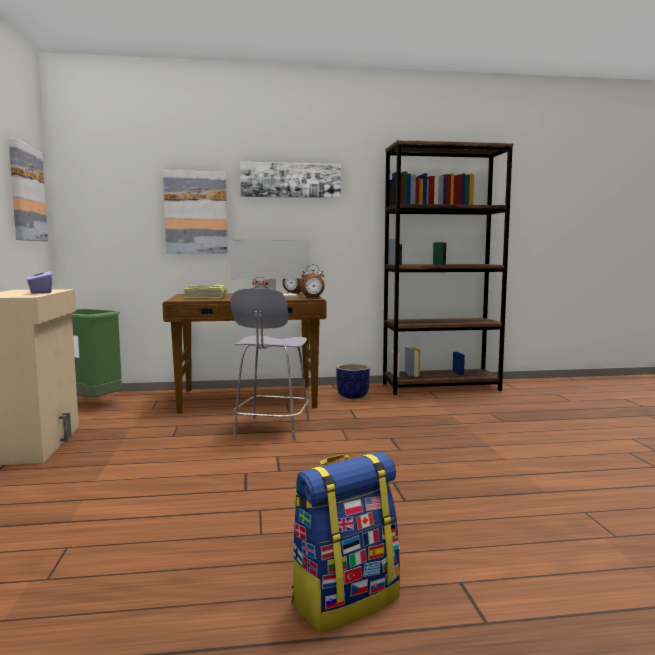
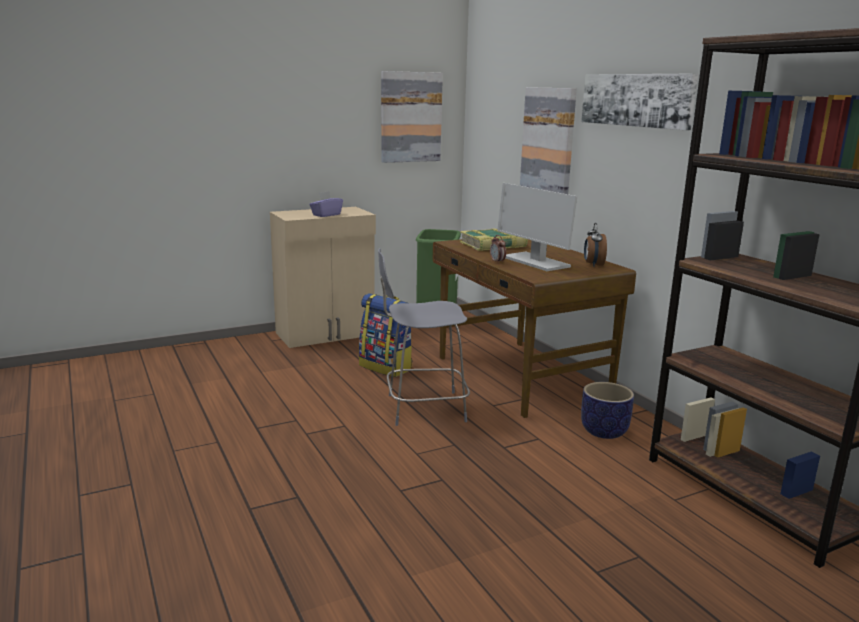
camera: 70 degrees right, 10 degrees up
(312, 298) = (544, 277): alarm clock -> none
(345, 599) = (67, 501): backpack -> backpack (386, 367)

